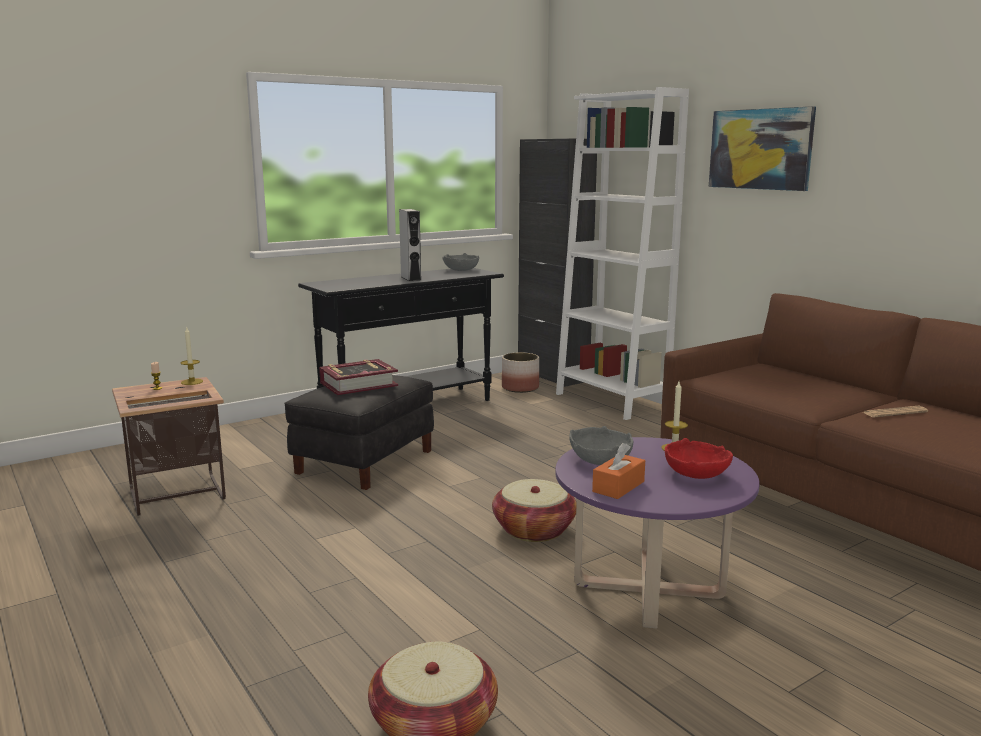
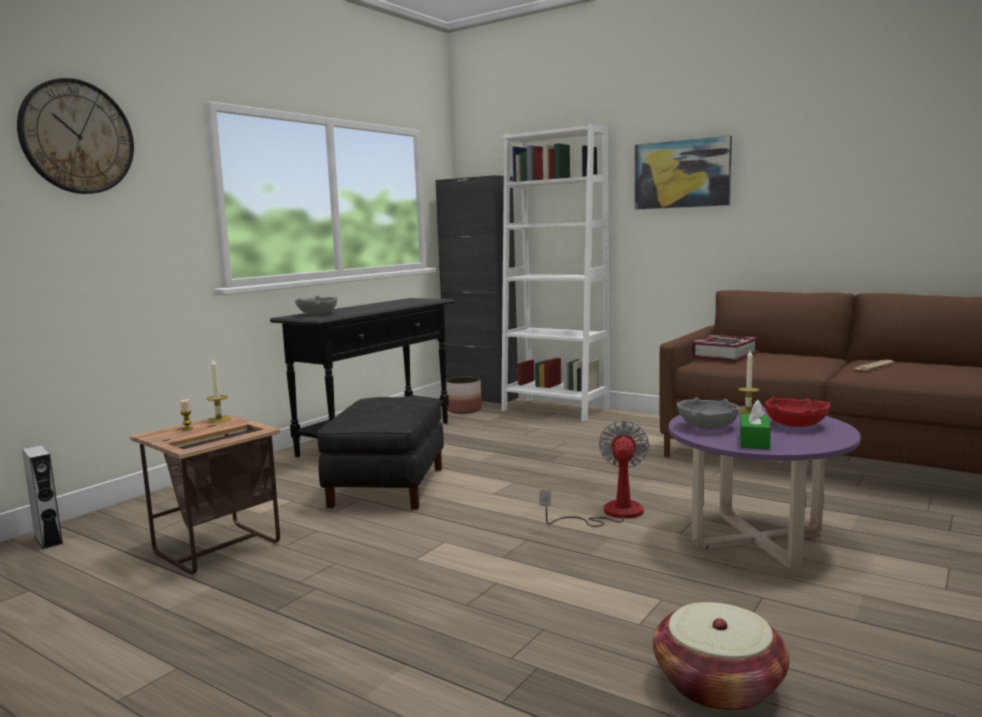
camera: 20 degrees left, 5 degrees down
(115, 114) = (77, 137): none -> wall clock
(358, 384) = (379, 407): book -> book (724, 355)
(410, 278) = (377, 307): grey speaker -> grey speaker (48, 540)
(461, 270) = (409, 300): grey bowl -> grey bowl (317, 314)
(534, 529) = (610, 514): basket -> fan
(618, 486) = (754, 441): orange tissue box -> green tissue box

